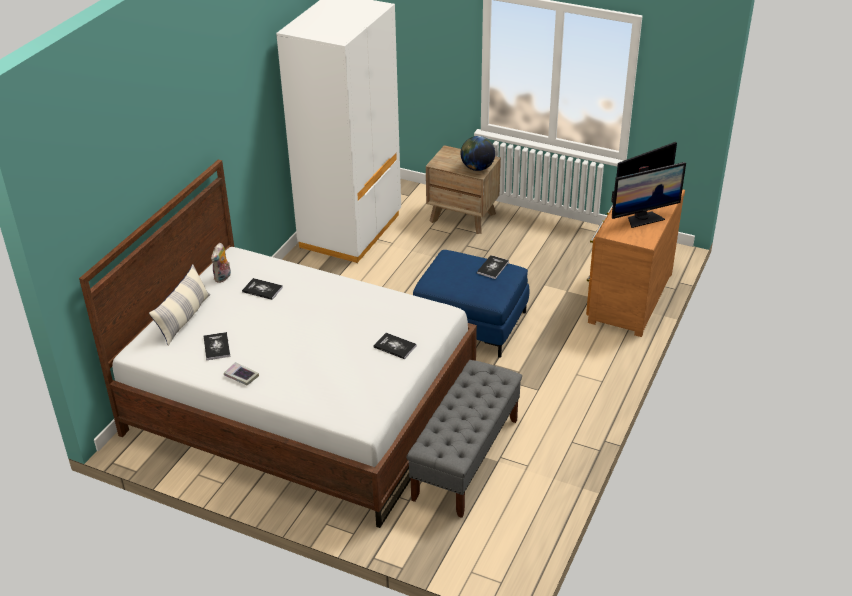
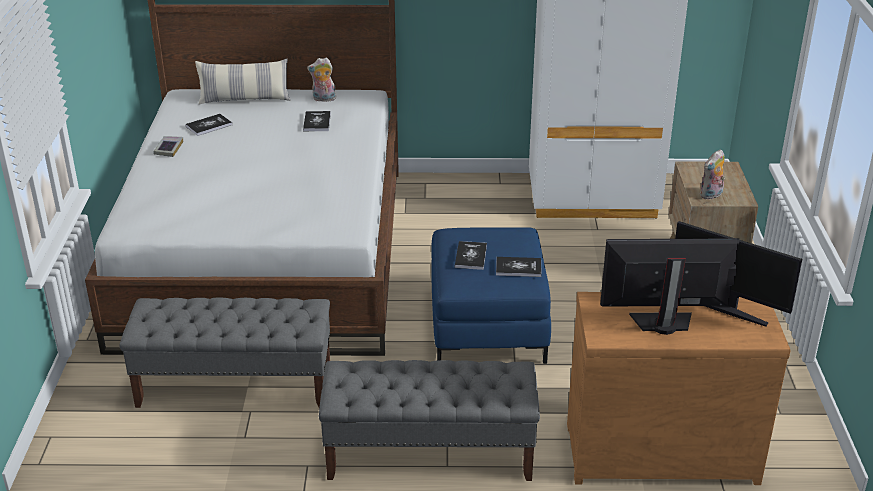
camera: 65 degrees right, 5 degrees down
(395, 346) = (263, 216): book -> book (470, 256)
(477, 168) = (711, 195): globe -> plush toy
(587, 386) = (429, 454): none -> grey bench
(643, 218) = (663, 323): monitor -> monitor turned 135 degrees clockwise

